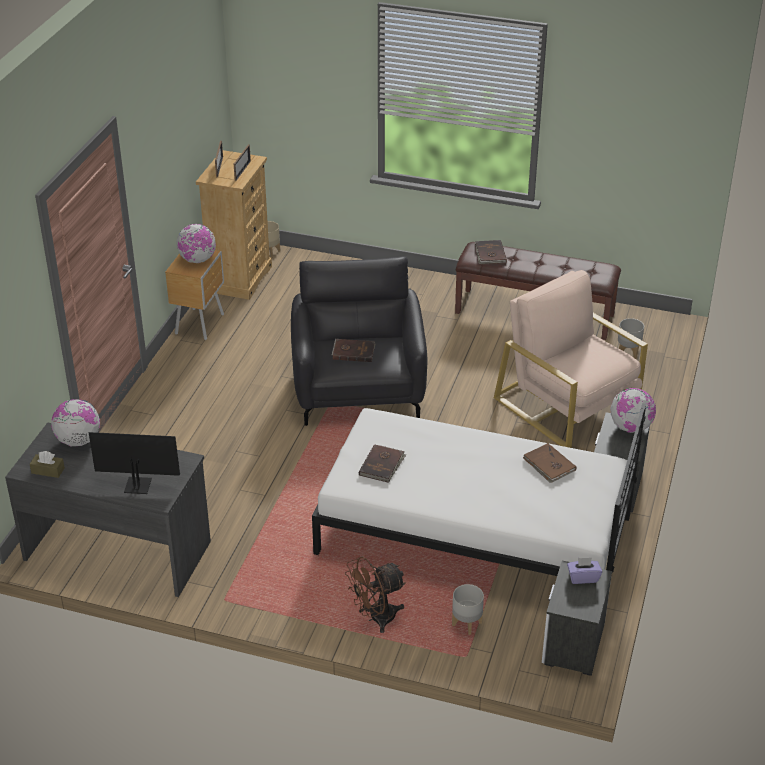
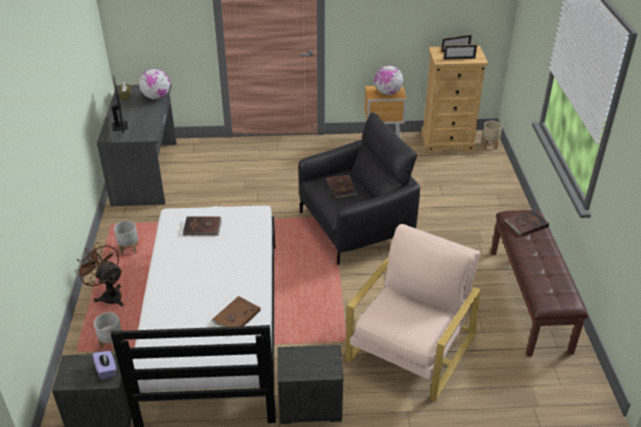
camera: 70 degrees right, 0 degrees up
(627, 352) = (519, 376): grey planter -> grey planter (129, 249)
(631, 427) = (325, 366): globe -> none

